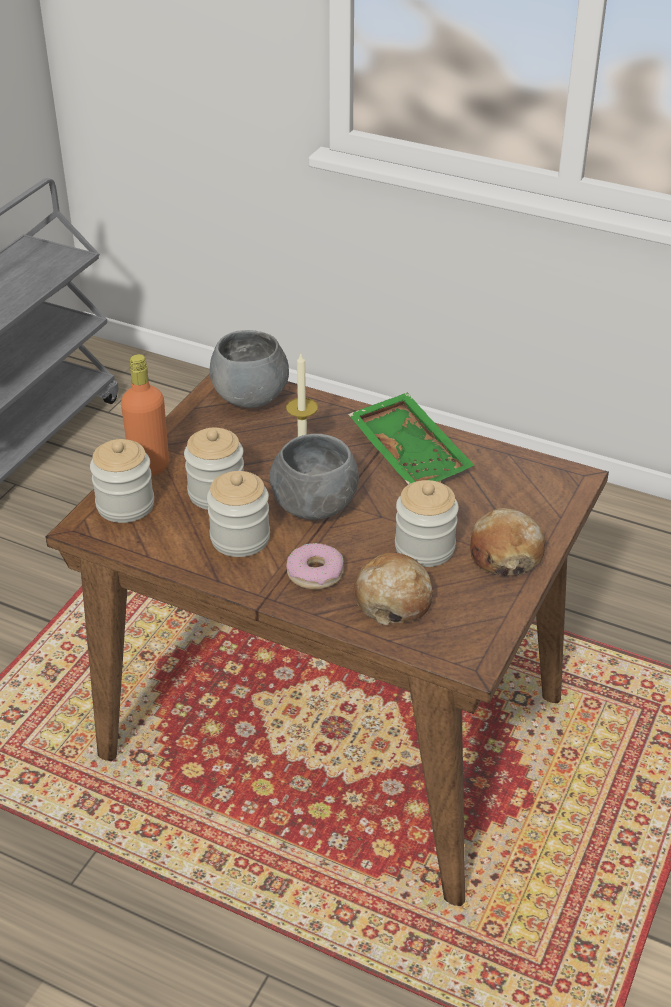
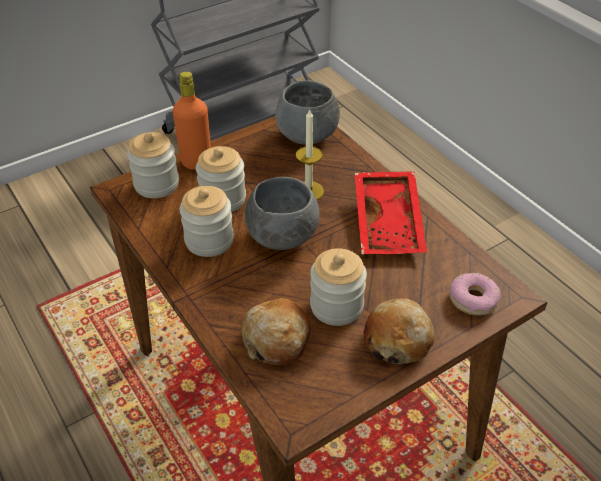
camera: 30 degrees right, 5 degrees up
(315, 573) = (237, 291): donut -> donut (473, 299)
(411, 453) = (390, 222): green tray -> red tray

